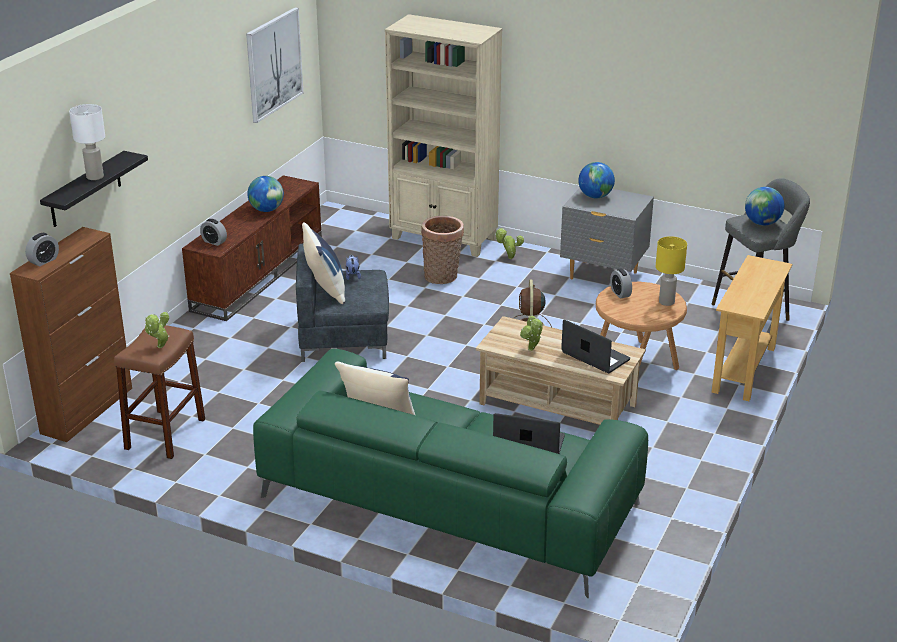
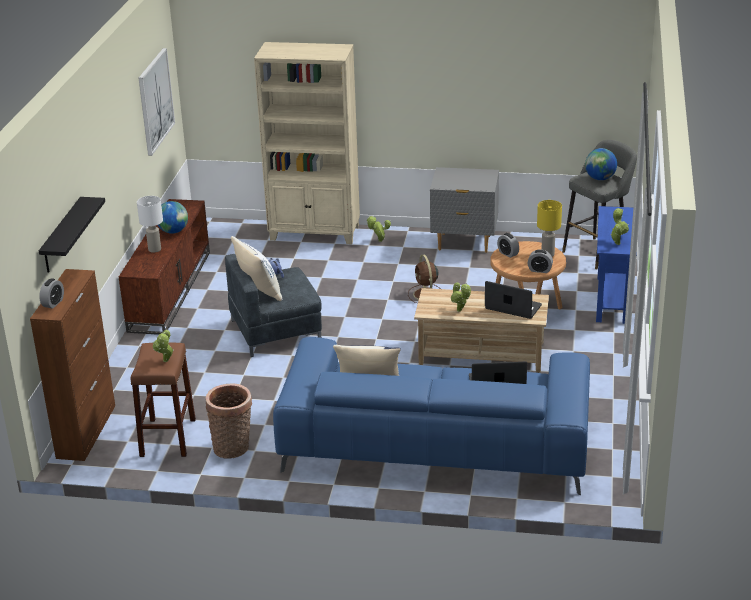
camera: 15 degrees left, 0 degrees up
(94, 177) = (72, 223): white table lamp -> white table lamp (154, 249)
(214, 242) = (144, 266): alarm clock -> alarm clock (539, 270)
(324, 290) = (258, 291): blue pillow -> white pillow
(442, 277) = (332, 266): basket -> basket (233, 448)
(449, 501) = (435, 444): green sofa -> blue sofa
(595, 196) = (452, 177): globe -> none
(744, 369) = (612, 300): beige console table -> blue console table
(747, 301) = (617, 243): none -> potted plant

